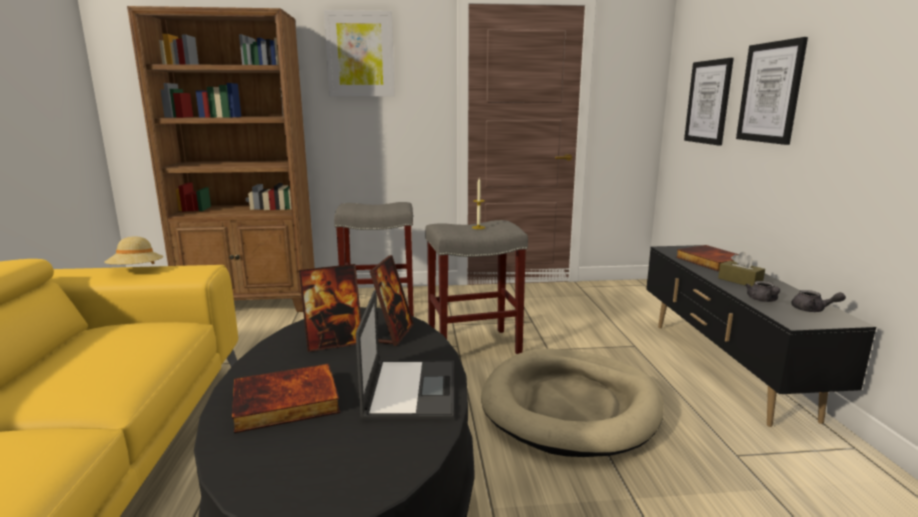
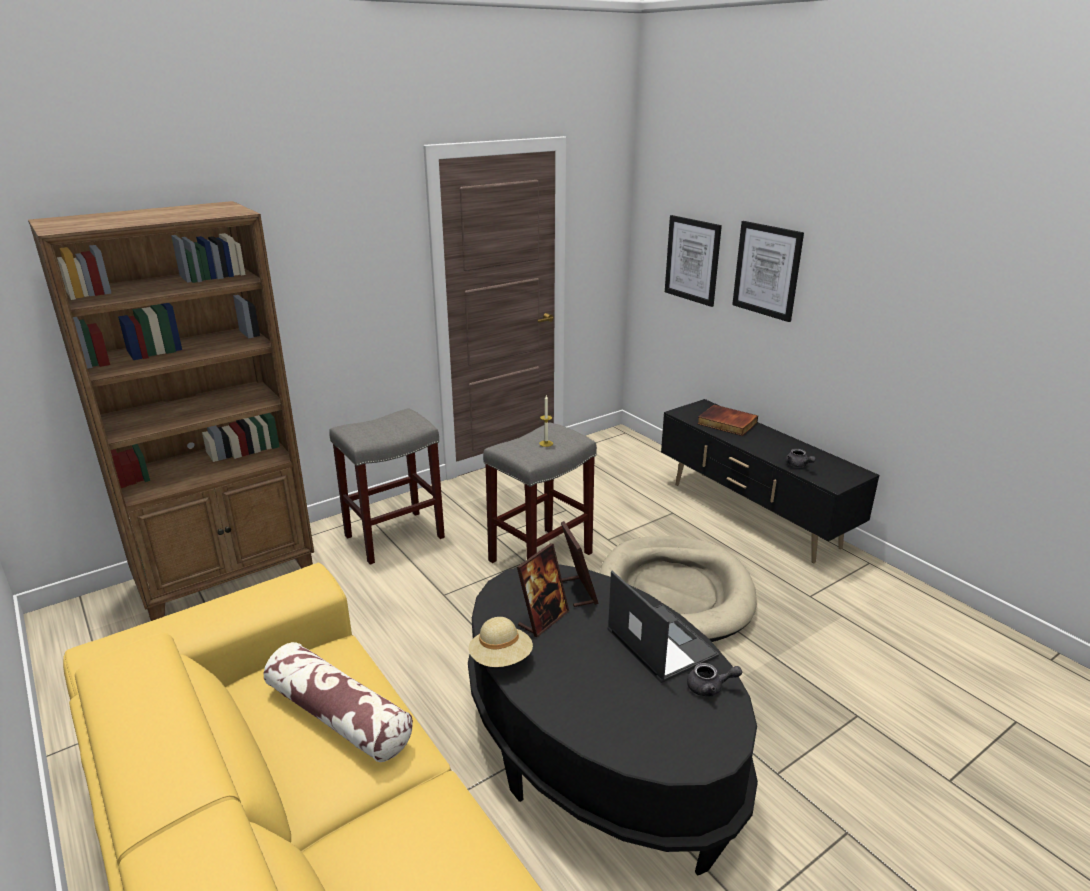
camera: 30 degrees left, 10 degrees up
(106, 359) = (338, 716): none -> pillow
(136, 271) = (240, 605): beige hat -> beige hat (501, 659)
(285, 403) = (590, 691): book -> none
(360, 54) = (317, 234): picture -> none
(740, 281) = (766, 445): brown tissue box -> none
(812, 310) = (834, 467): grey teapot -> grey teapot (710, 687)

